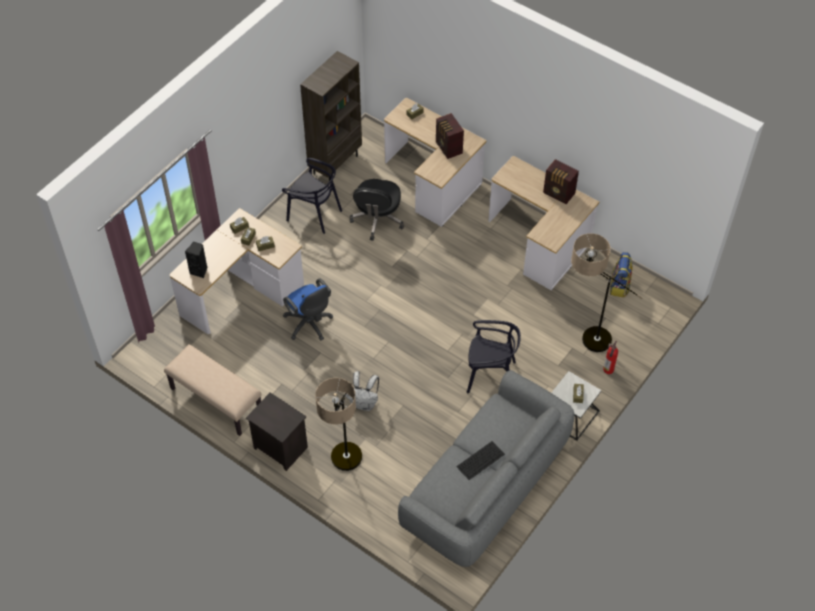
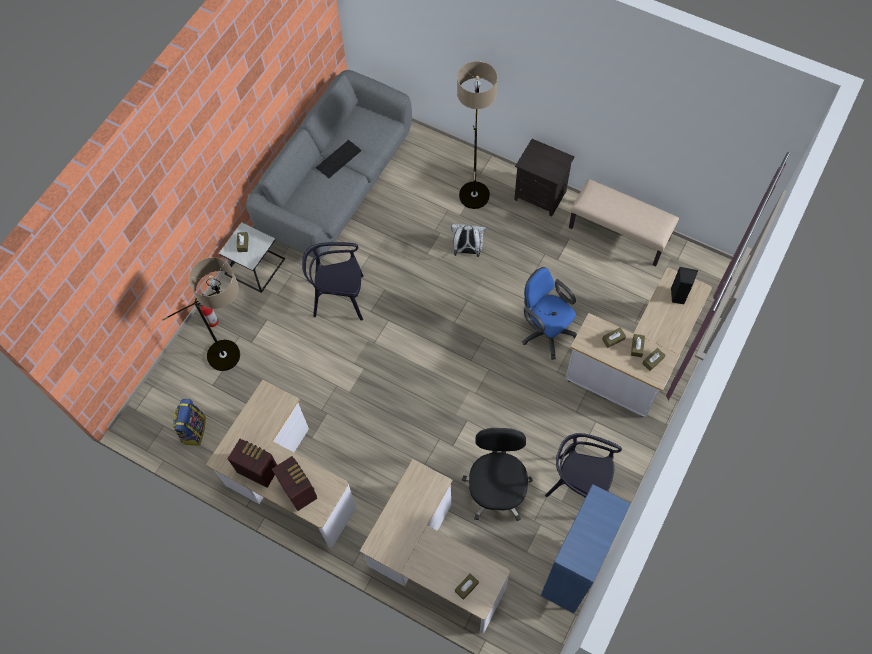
camera: 175 degrees right, 10 degrees up
(335, 164) = (572, 575): brown bookcase -> blue bookcase
(448, 148) = (410, 527): radio -> radio (298, 489)

